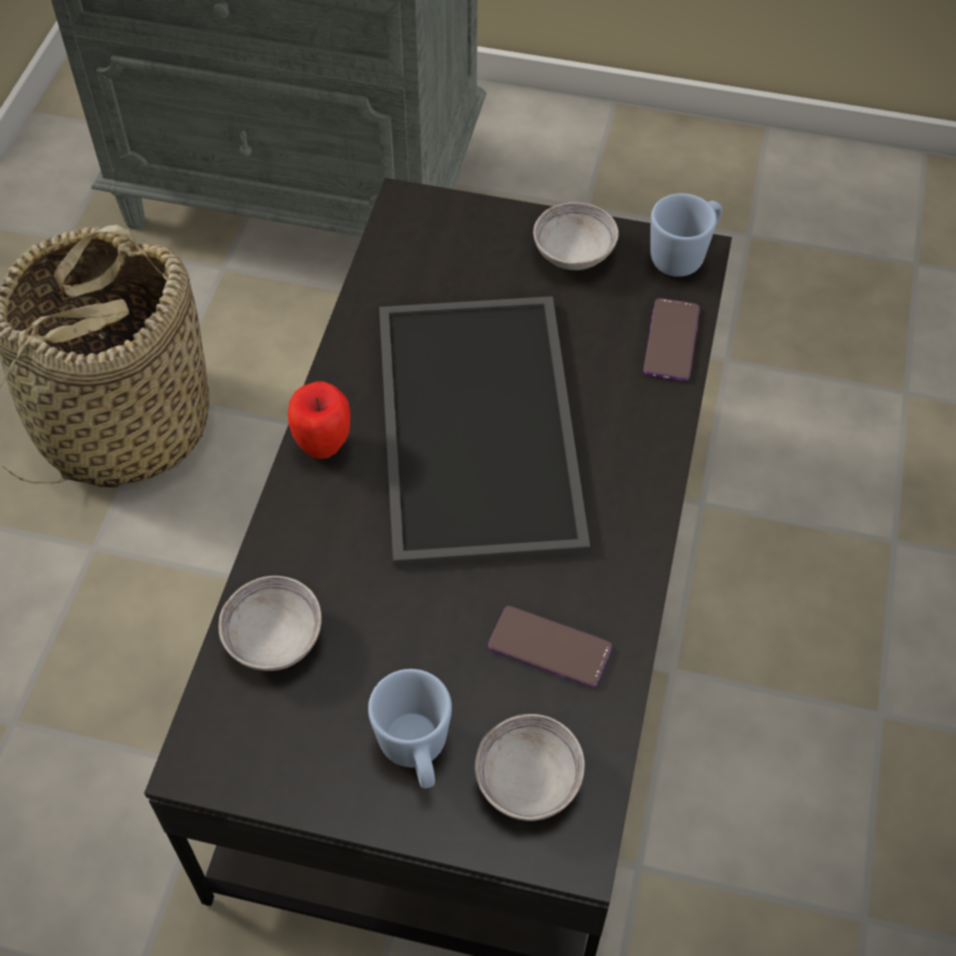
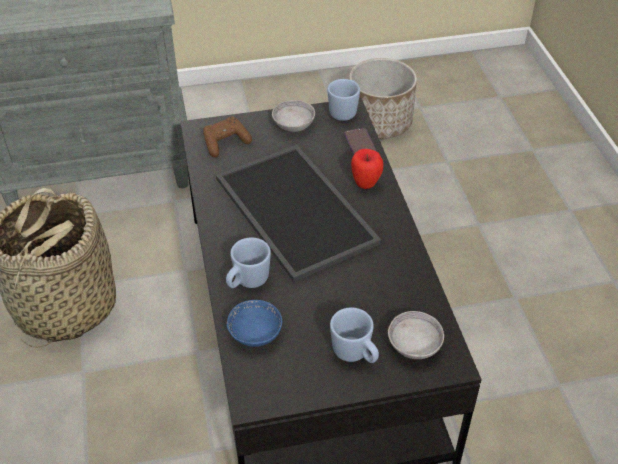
camera: 25 degrees left, 10 degrees down
(274, 638) = (255, 333): grey bowl -> blue bowl
(317, 535) = (247, 282): none -> blue mug
(323, 446) = (225, 243): apple -> apple (365, 183)
(435, 249) = (225, 143): none -> brown game controller
(549, 647) = (388, 288): phone -> none
(820, 268) = (379, 122): none -> planter

